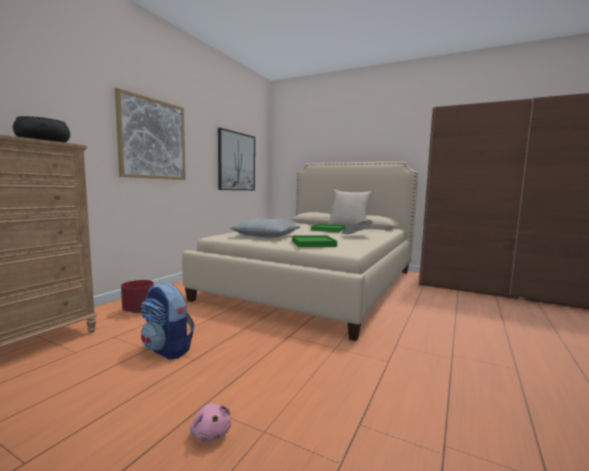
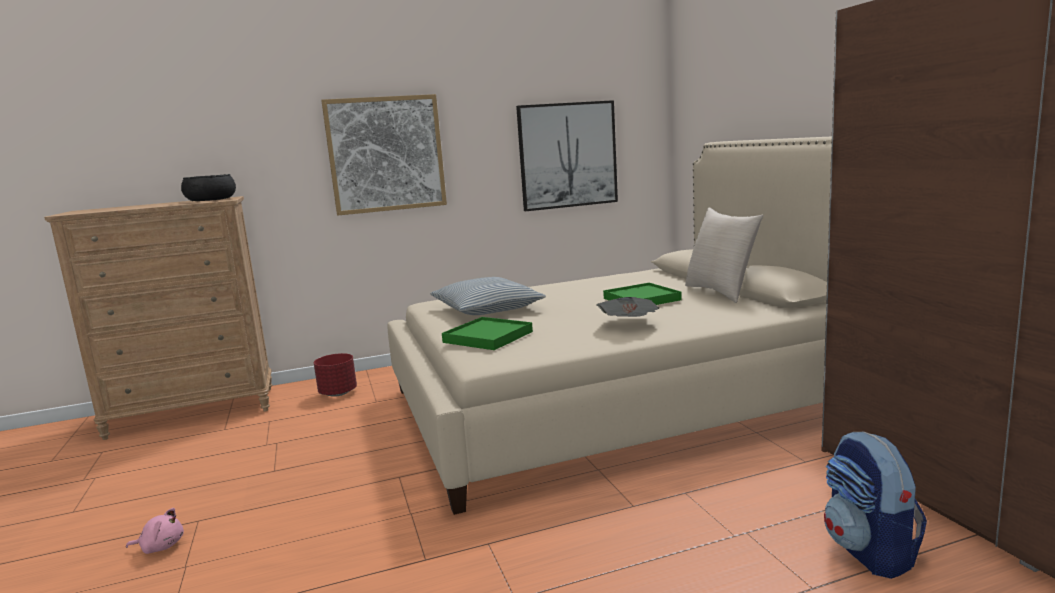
camera: 45 degrees right, 5 degrees up
(168, 350) = (277, 451): backpack -> backpack (869, 552)
(211, 433) = (161, 547): pink plush toy -> pink plush toy turned 105 degrees counterclockwise

